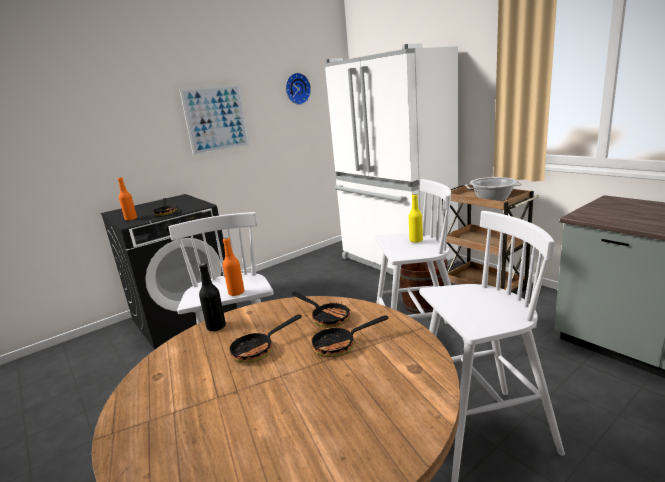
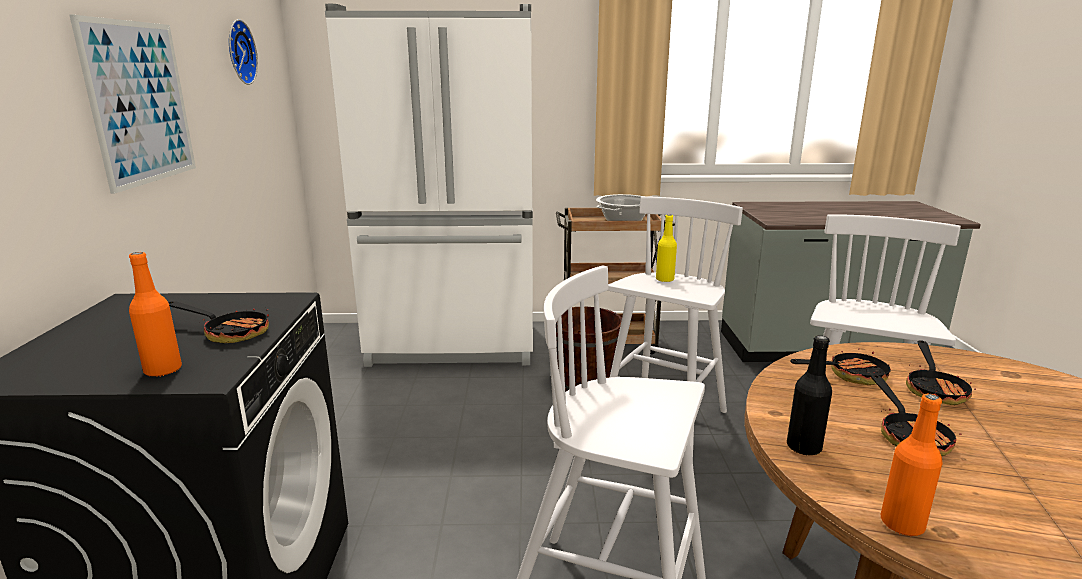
camera: 55 degrees left, 0 degrees up
(236, 293) = (675, 406): orange bottle -> orange bottle (902, 524)

